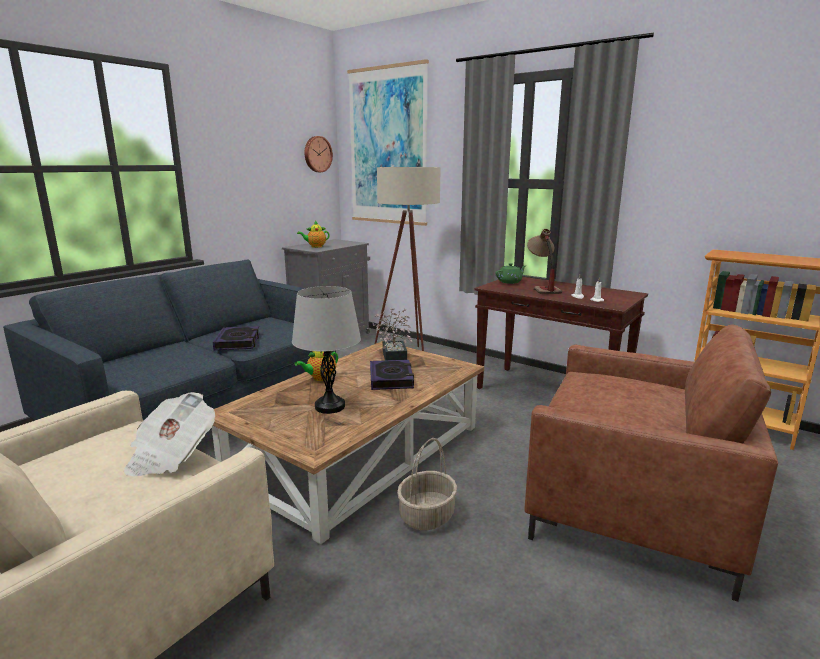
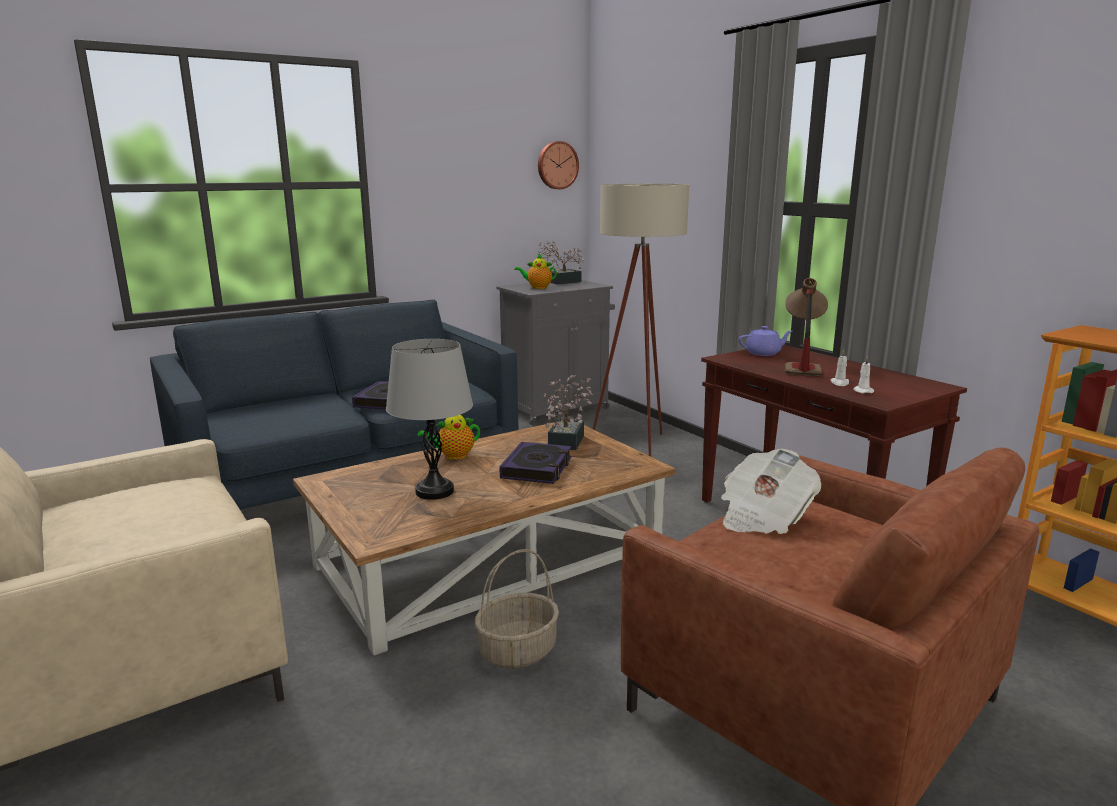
camera: 20 degrees right, 0 degrees up
(171, 455) = (198, 515): newspaper -> newspaper (763, 516)
(327, 242) = (560, 282): none -> potted plant
(388, 147) = (644, 155): picture -> none
(510, 282) = (763, 353): green teapot -> purple teapot

